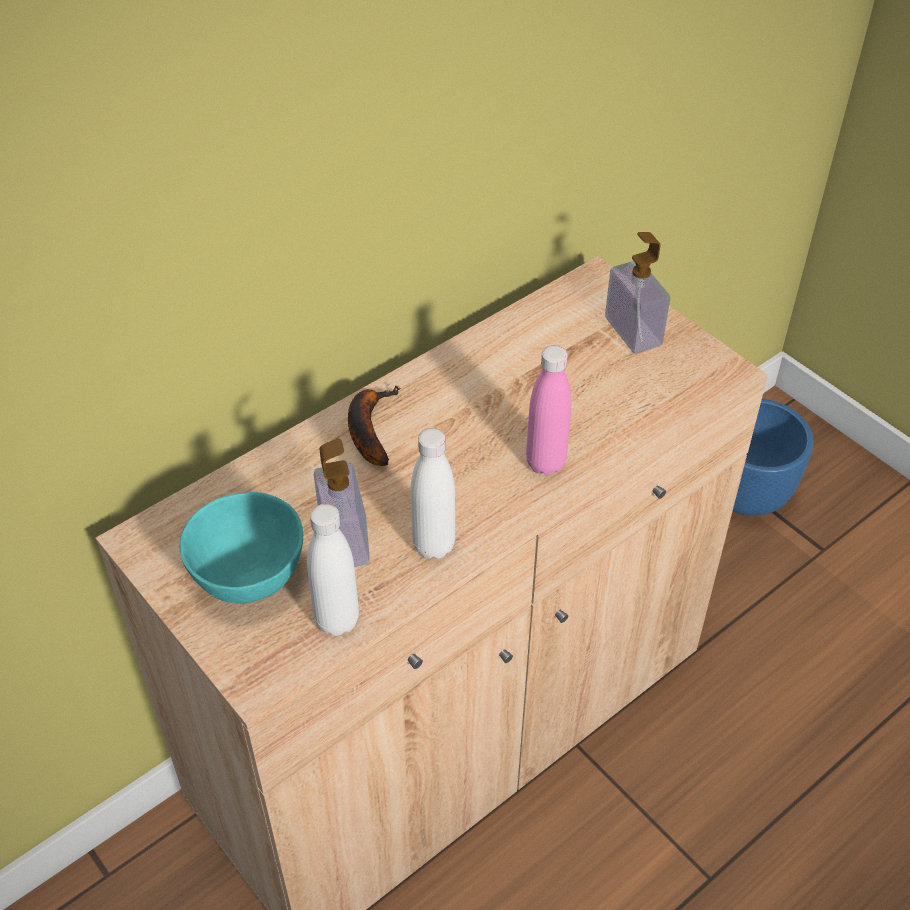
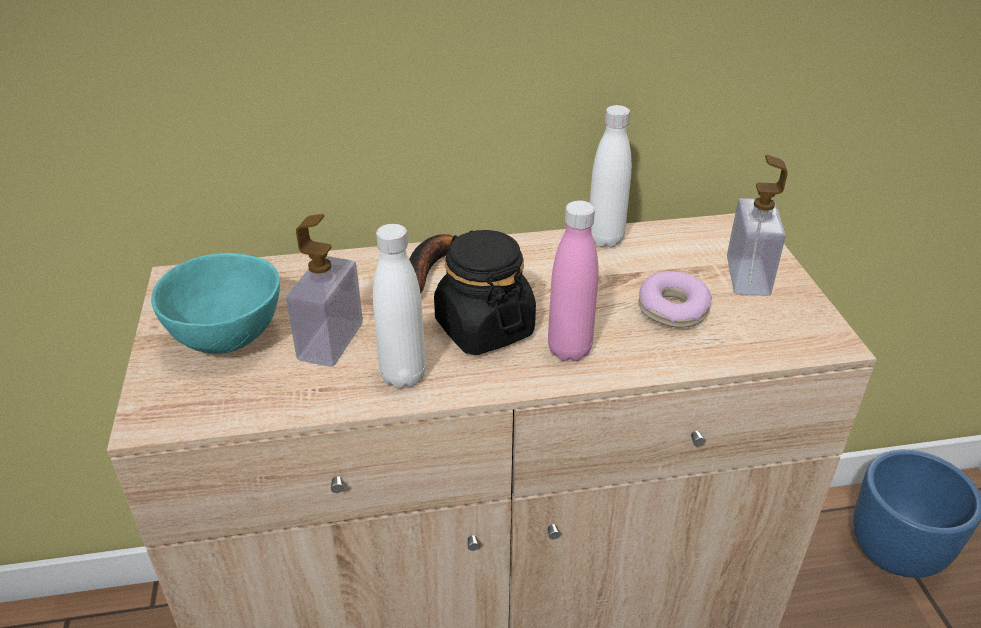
camera: 30 degrees right, 10 degrees down
(337, 620) = (262, 400): white bottle -> white bottle (605, 239)
(462, 471) = (484, 328): none -> black jar
(597, 389) = (672, 309): none -> donut

